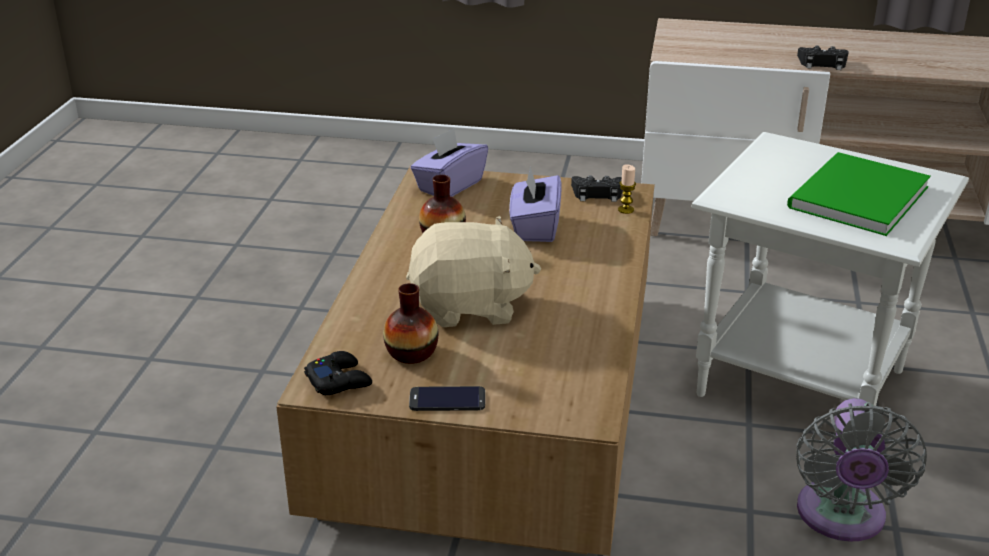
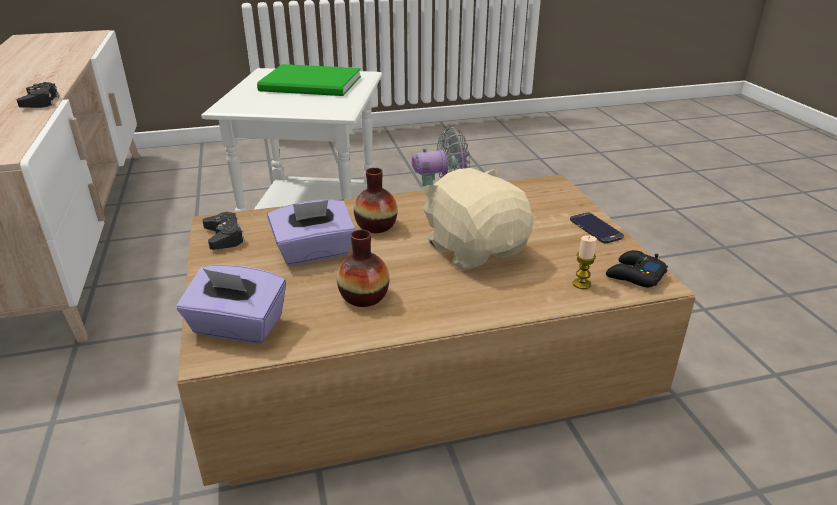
camera: 115 degrees left, 0 degrees up
(411, 353) = (563, 256): vase -> vase (376, 226)
(626, 210) = (254, 219): candle -> candle (581, 284)

